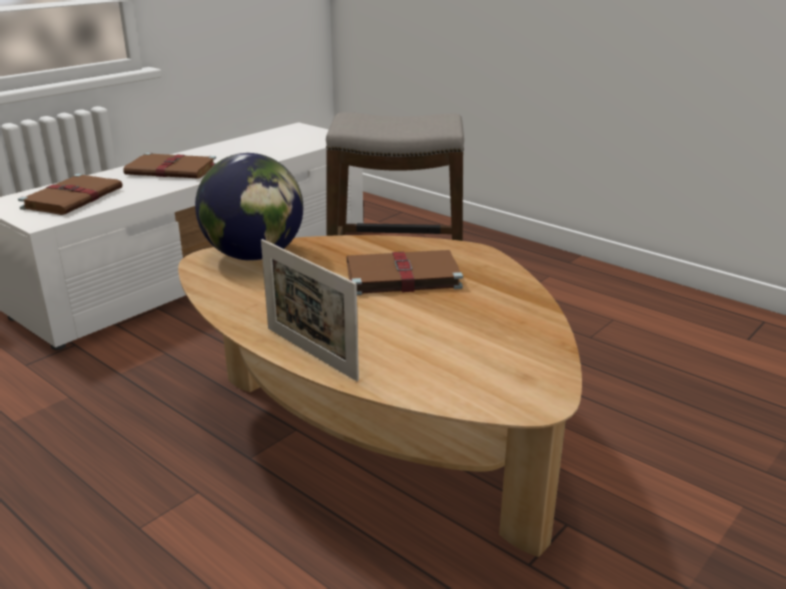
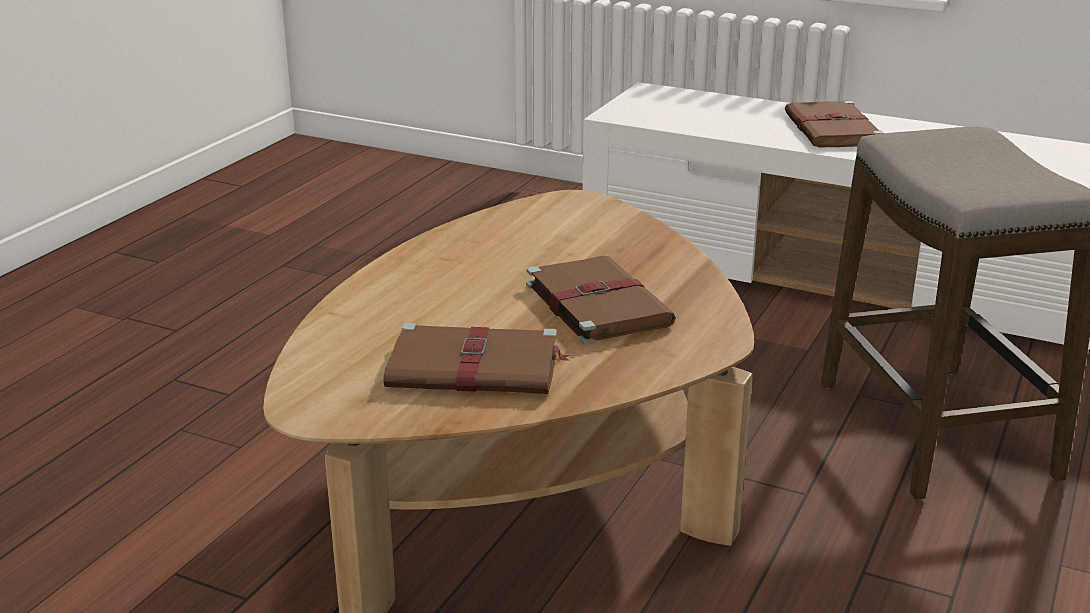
camera: 75 degrees right, 0 degrees up
(74, 198) = (692, 111): brown book -> brown book (477, 367)
(254, 256) = (599, 219): globe -> none
(310, 353) = (380, 283): picture frame -> none

